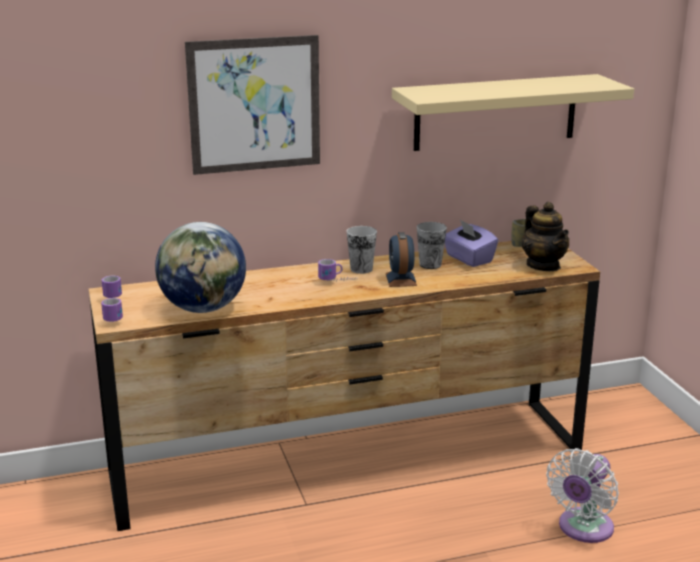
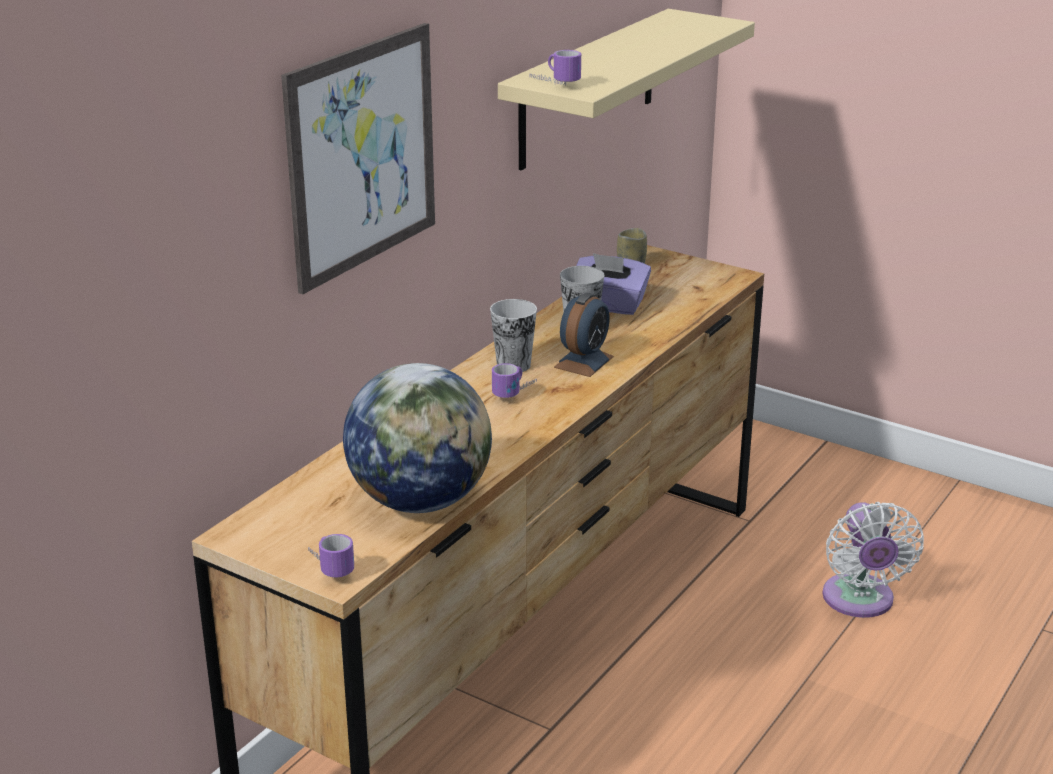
camera: 40 degrees left, 5 degrees up
(113, 295) = (253, 535): mug -> mug (553, 83)
(401, 279) = (584, 362): alarm clock -> alarm clock turned 105 degrees counterclockwise
(543, 265) = (700, 286): teapot -> none

